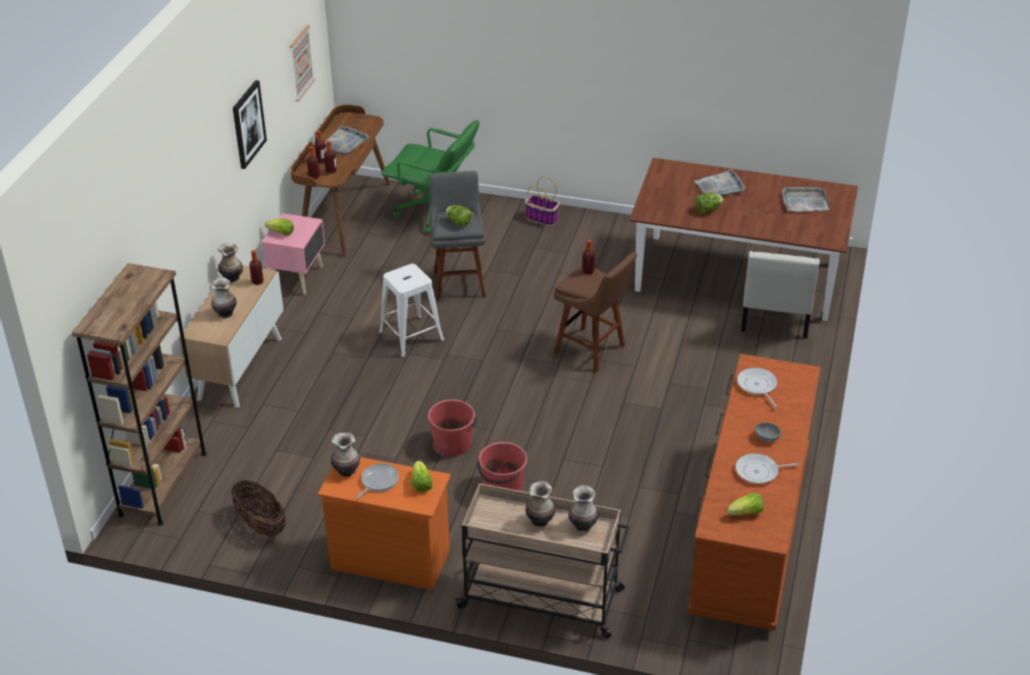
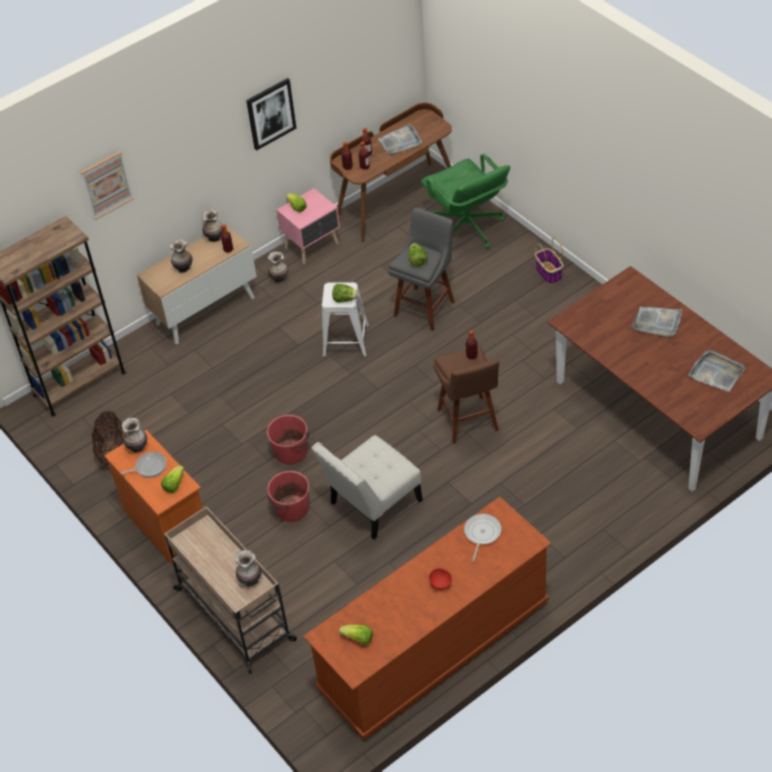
camera: 40 degrees right, 10 degrees up
(301, 63) = (369, 63): picture -> picture (106, 184)
(540, 520) = (226, 559): vase -> vase (279, 278)
(708, 210) = (622, 342): lettuce -> lettuce (345, 299)
(759, 472) = (404, 609): frying pan -> none
(766, 437) = (441, 583): grey bowl -> red bowl
(775, 318) = (649, 466): white chair -> white chair (372, 505)

